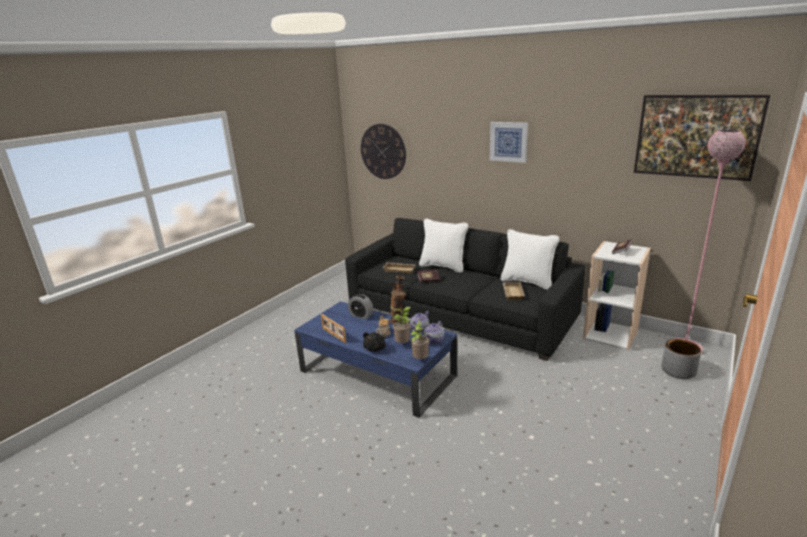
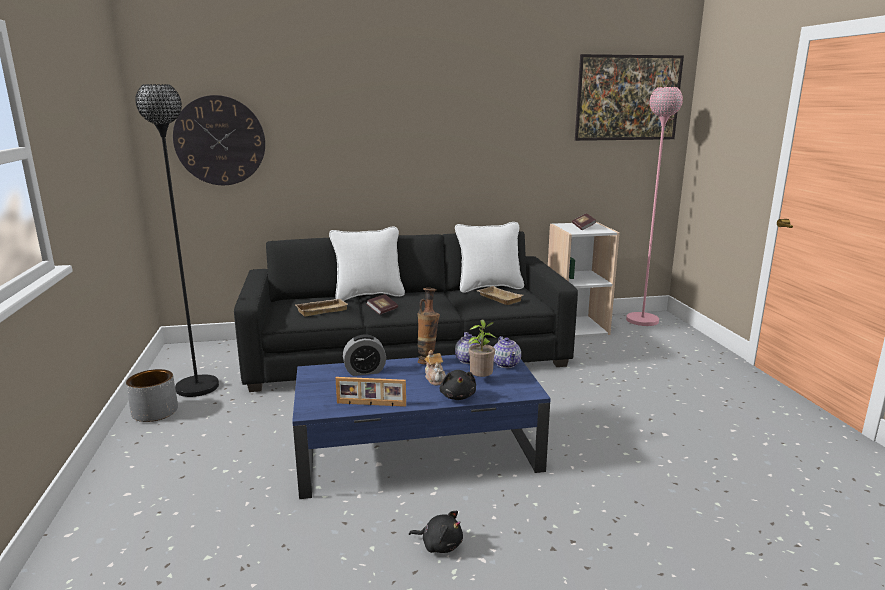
camera: 45 degrees left, 5 degrees down
(318, 423) = (439, 544): none -> black plush toy
(337, 295) = (198, 387): none -> black floor lamp
(419, 360) = (530, 387): potted plant -> none
(508, 141) = (429, 114): picture -> none
(678, 371) = (665, 337): grey planter -> grey planter (155, 412)

